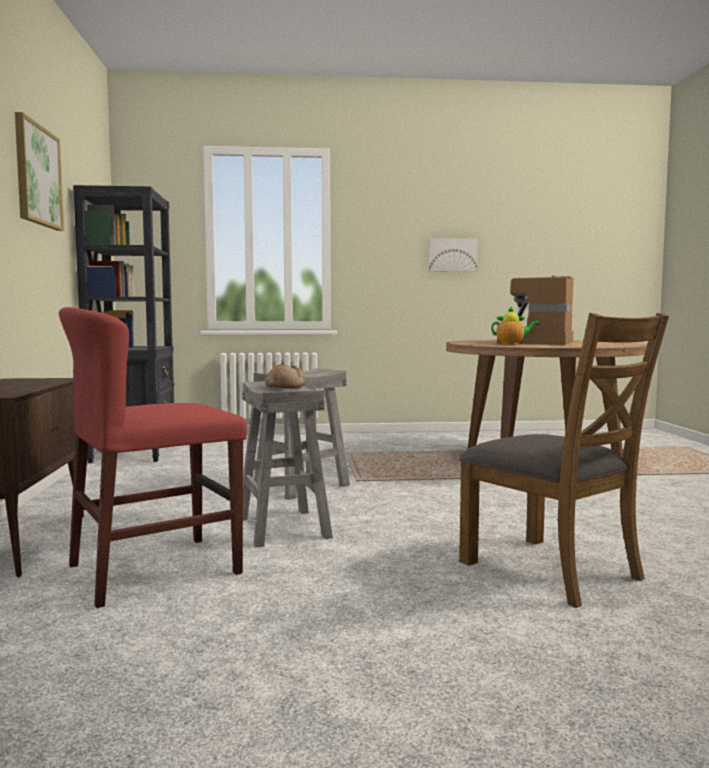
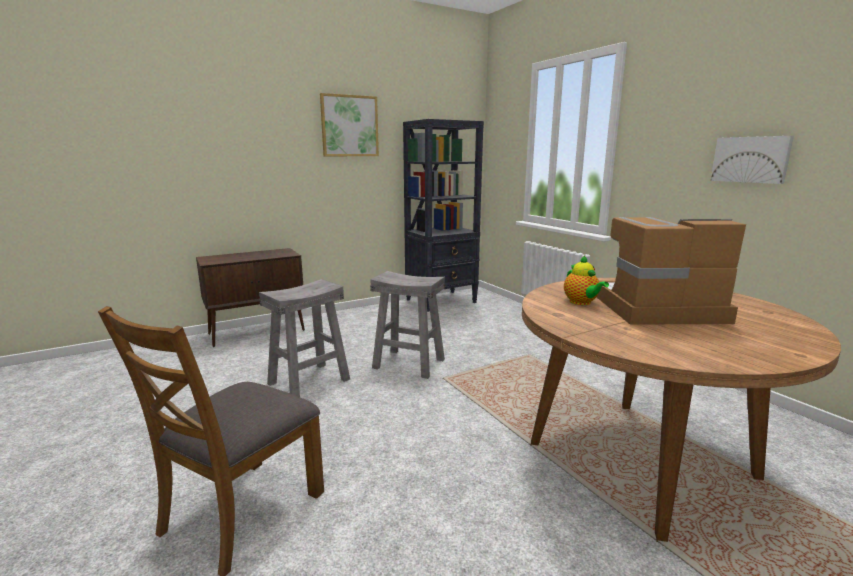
camera: 65 degrees right, 10 degrees up
(155, 569) = (226, 369): red chair -> none
(286, 386) = (308, 290): bread -> none

